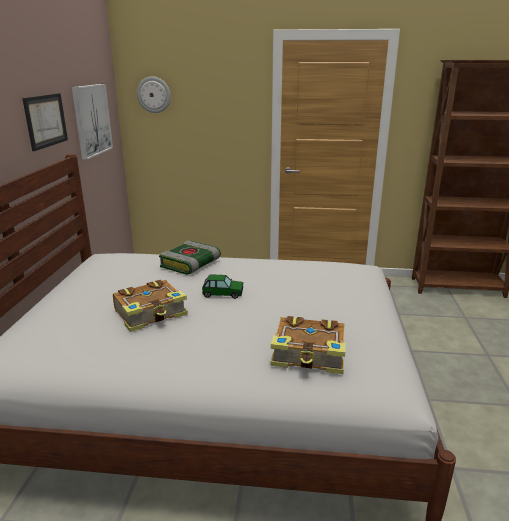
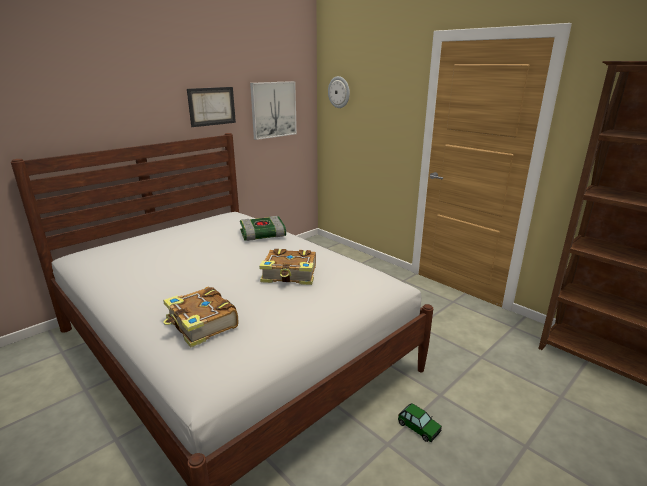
camera: 40 degrees right, 0 degrees up
(151, 313) = (179, 257): book -> book (290, 275)
(223, 293) = (240, 261): toy car -> toy car (418, 427)

